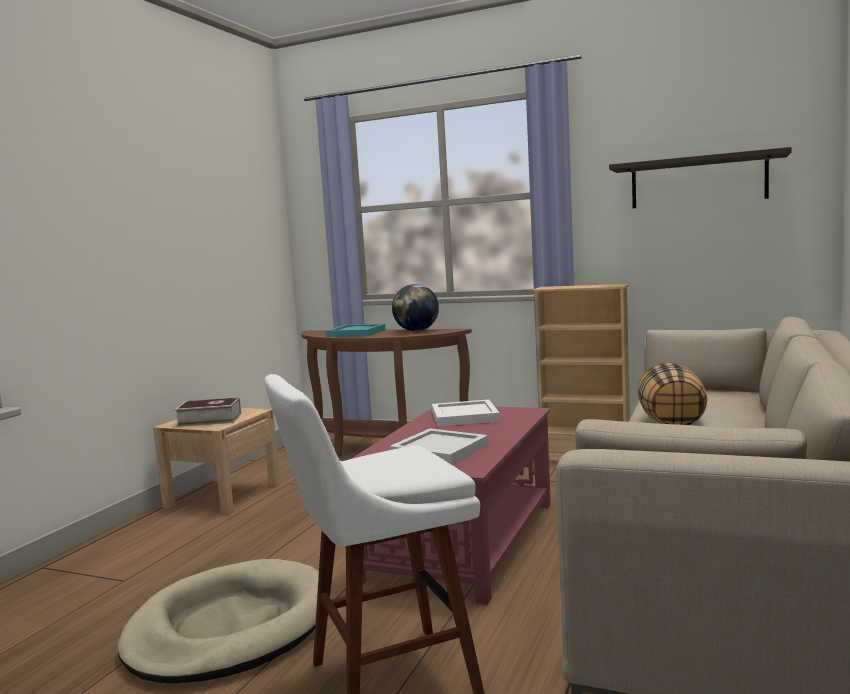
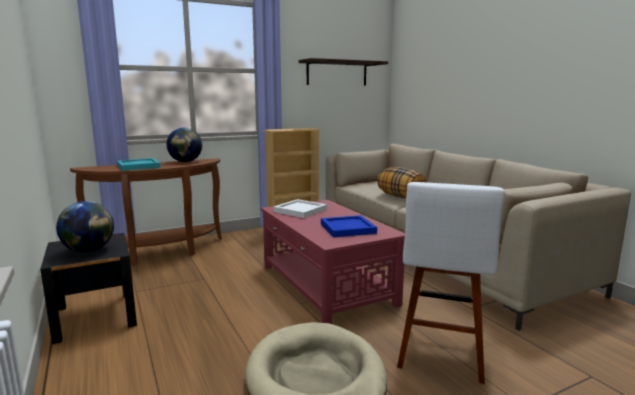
camera: 50 degrees left, 5 degrees up
(209, 420) = (89, 250): book -> globe
(223, 495) = (95, 316): beige nightstand -> black nightstand
(438, 450) = (347, 229): white tray -> blue tray

